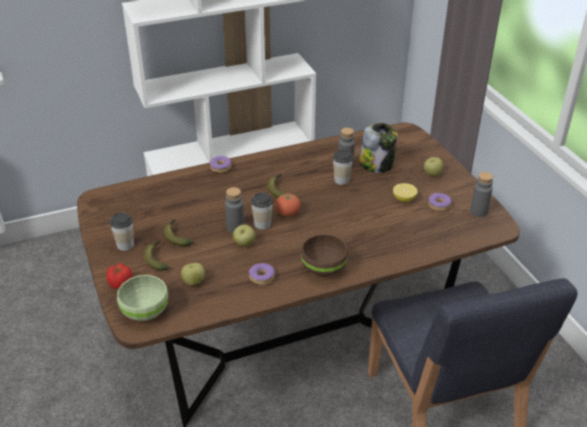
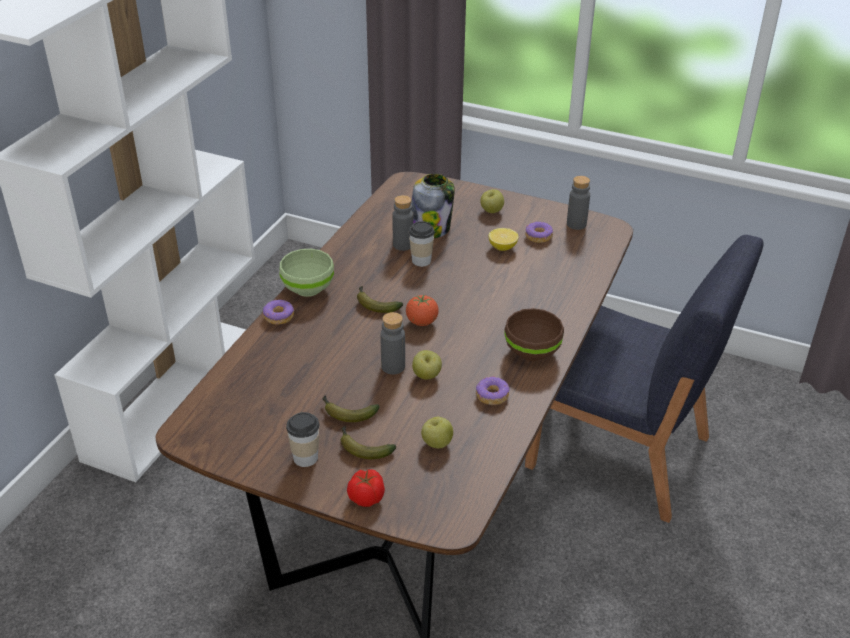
camera: 45 degrees left, 0 degrees up
(144, 312) = (437, 505): green bowl -> green bowl (308, 289)
(262, 224) = (413, 347): cup -> none

